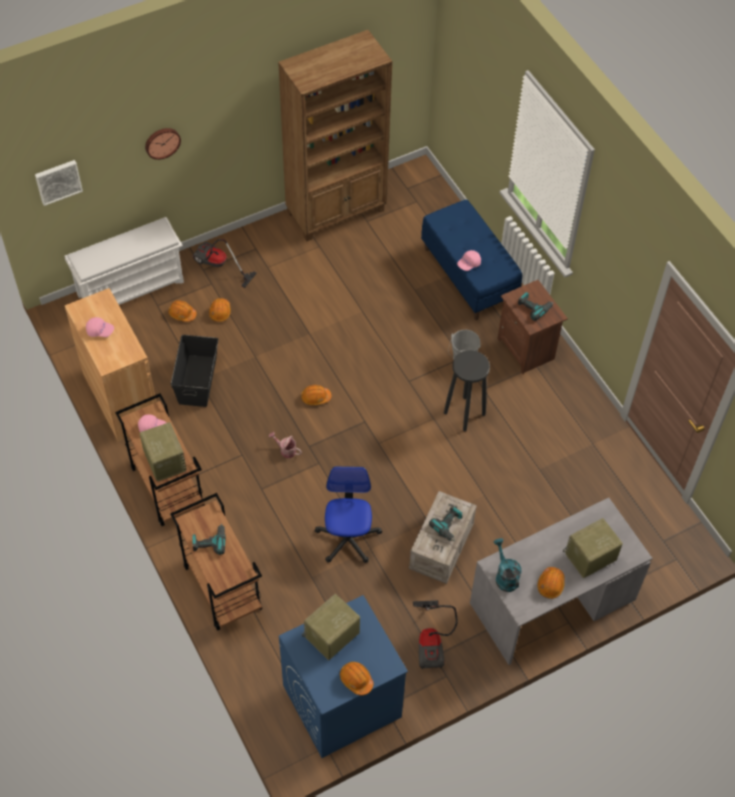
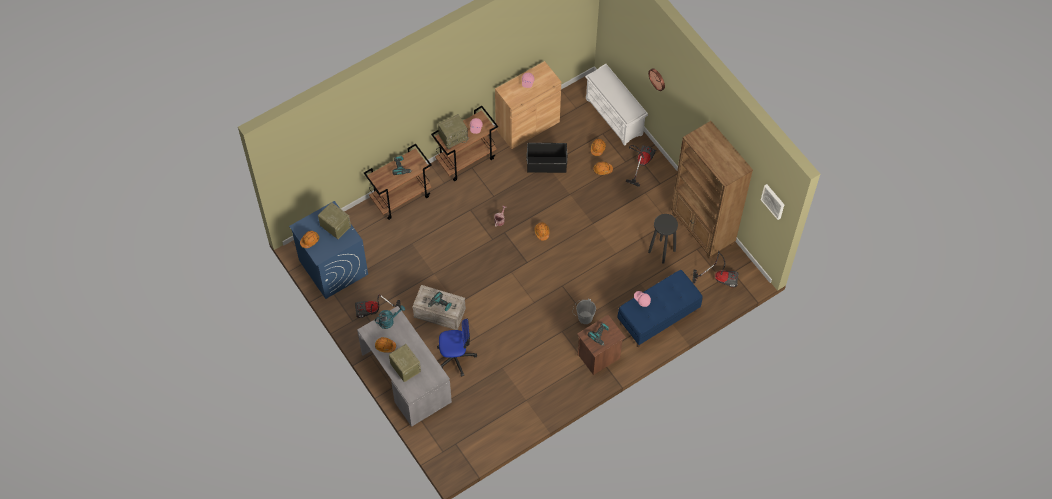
camera: 85 degrees right, 5 degrees up
(58, 181) = (615, 29): picture -> picture (773, 201)
(348, 538) = (440, 260): office chair -> office chair (455, 357)
(414, 203) = (719, 278): none -> vacuum cleaner
(465, 414) = (540, 321): black stool -> black stool (661, 251)

